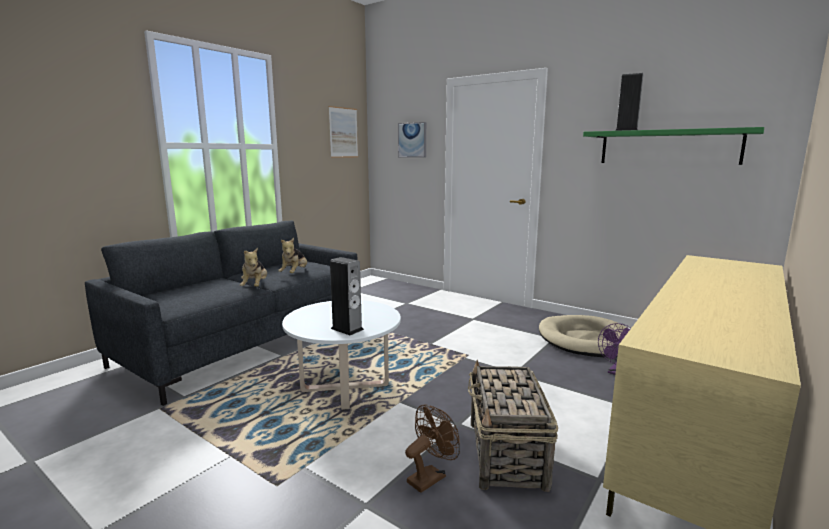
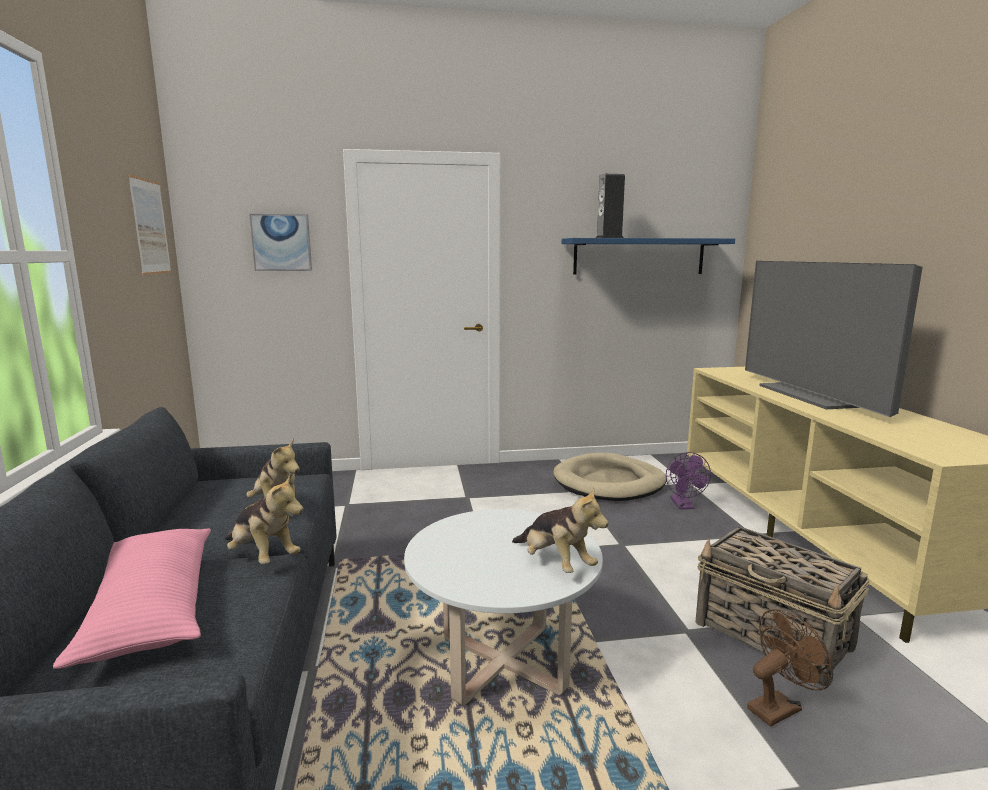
camera: 45 degrees left, 0 degrees up
(198, 288) = (151, 608): none -> pink pillow
(347, 329) = (555, 563): speaker -> plush toy
(430, 477) = (779, 706): brown fan -> brown fan turned 60 degrees clockwise
(668, 147) = (639, 256): green shelf -> blue shelf
(722, 289) = (812, 396): none -> television

